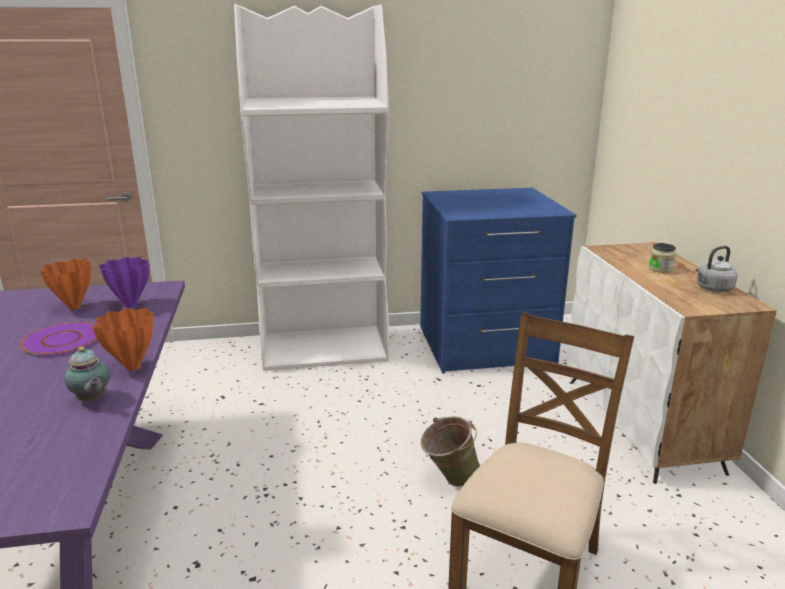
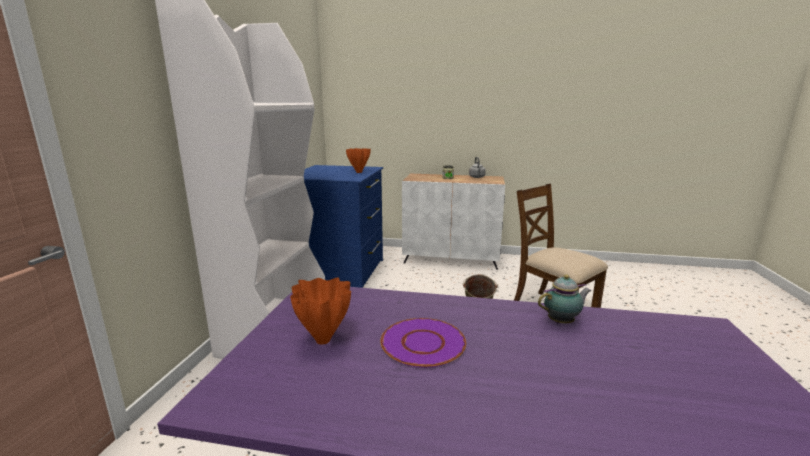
camera: 70 degrees left, 5 degrees down
(131, 305) = (348, 307): purple vase -> none
(132, 367) = (501, 306): orange vase -> orange vase (358, 172)

